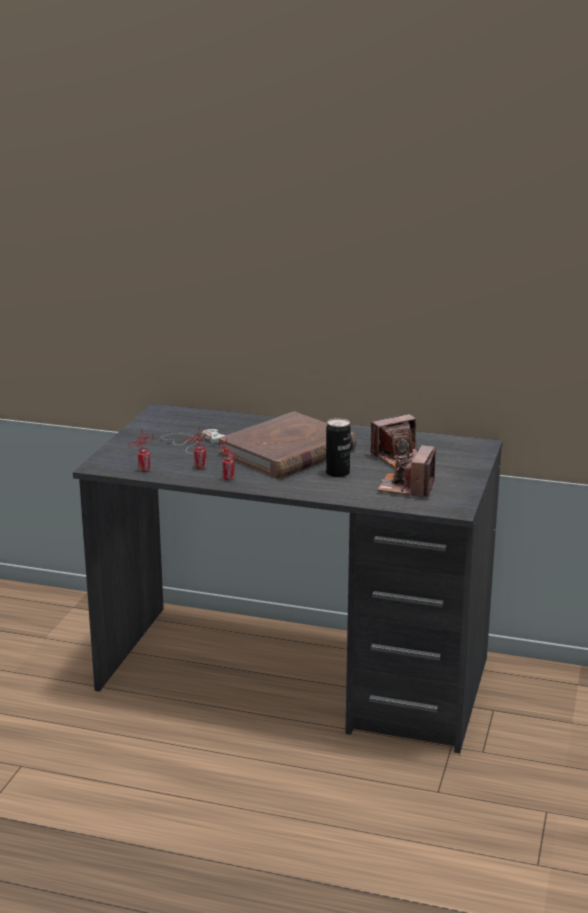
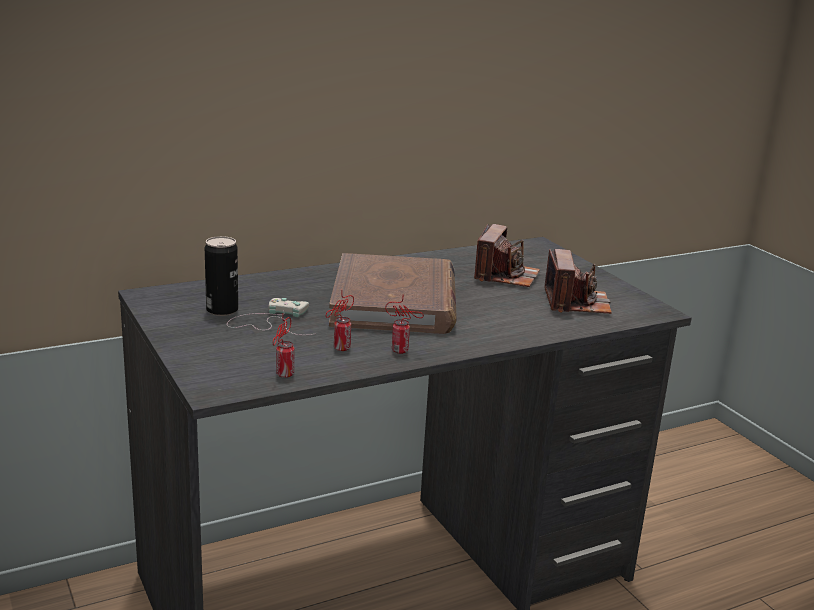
camera: 45 degrees left, 0 degrees up
(337, 473) = (489, 309): can -> can (222, 310)
(407, 487) = (576, 303): camera -> camera turned 150 degrees counterclockwise

